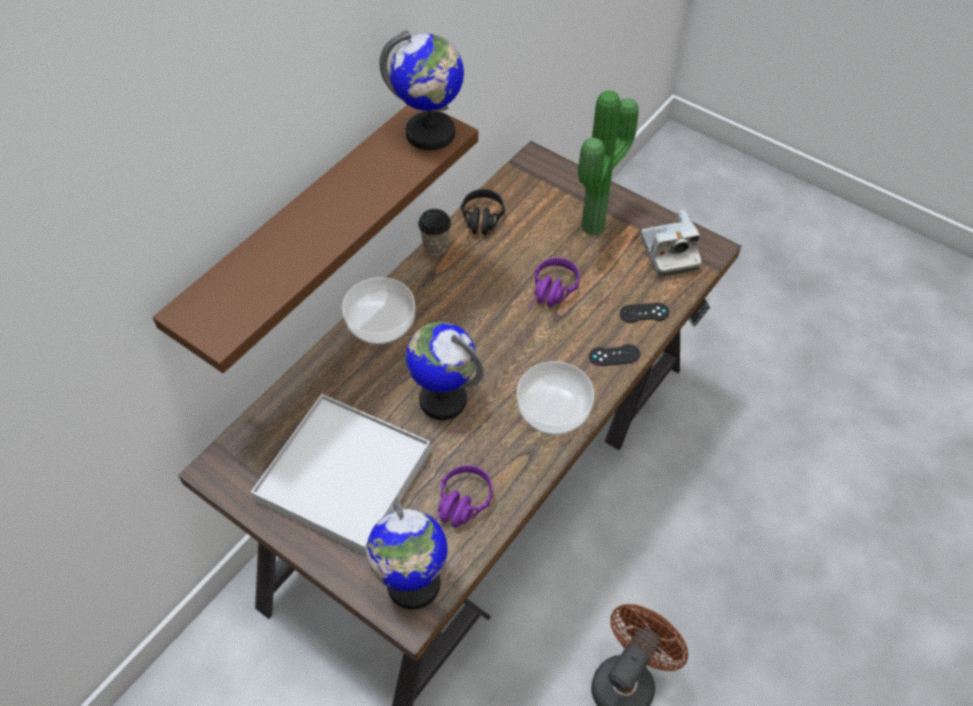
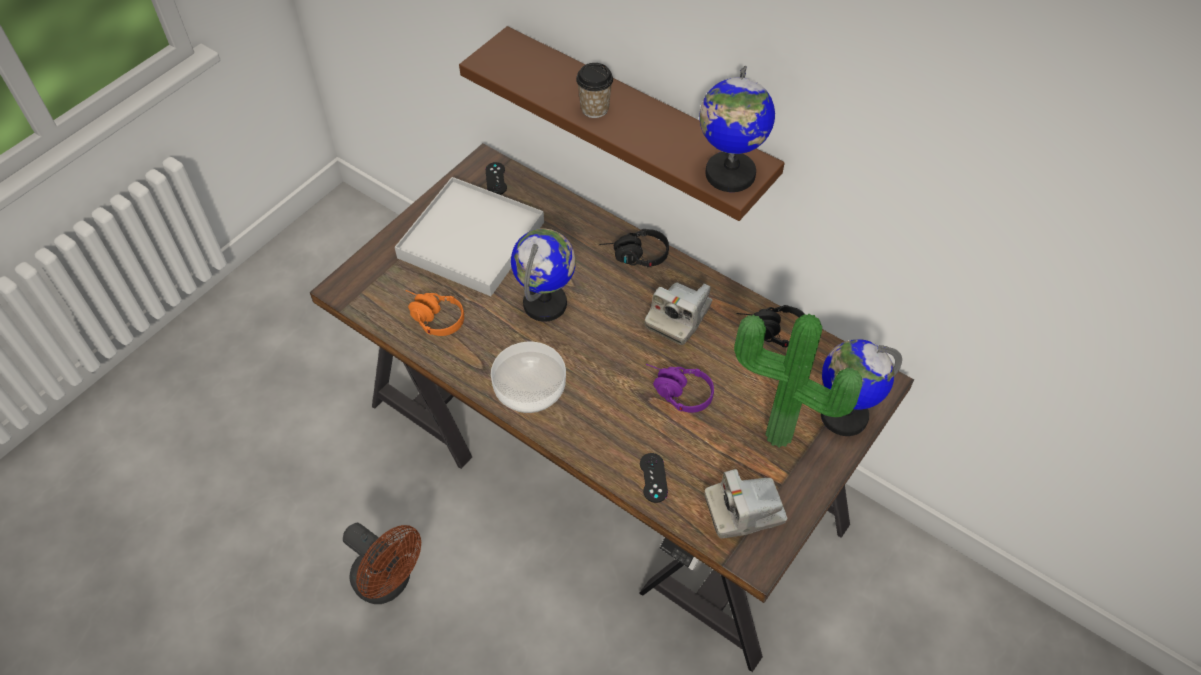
camera: 90 degrees right, 0 degrees up
(381, 323) = (634, 256): bowl -> black headphones
(413, 584) = (367, 288): globe -> globe (843, 415)
(436, 246) = (735, 294): cup -> cup (594, 109)
(459, 509) = (431, 317): purple headphones -> orange headphones
(462, 289) = (678, 317): none -> camera
(614, 355) = (595, 445): black game controller -> black game controller (496, 179)

